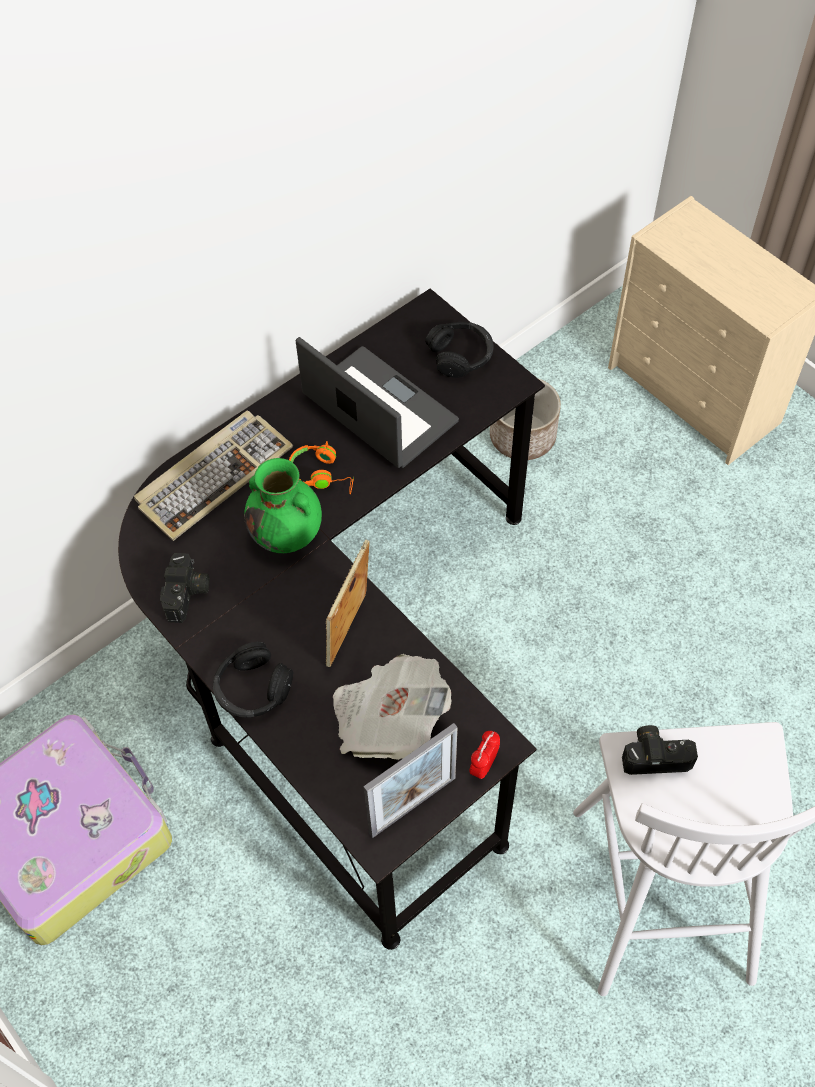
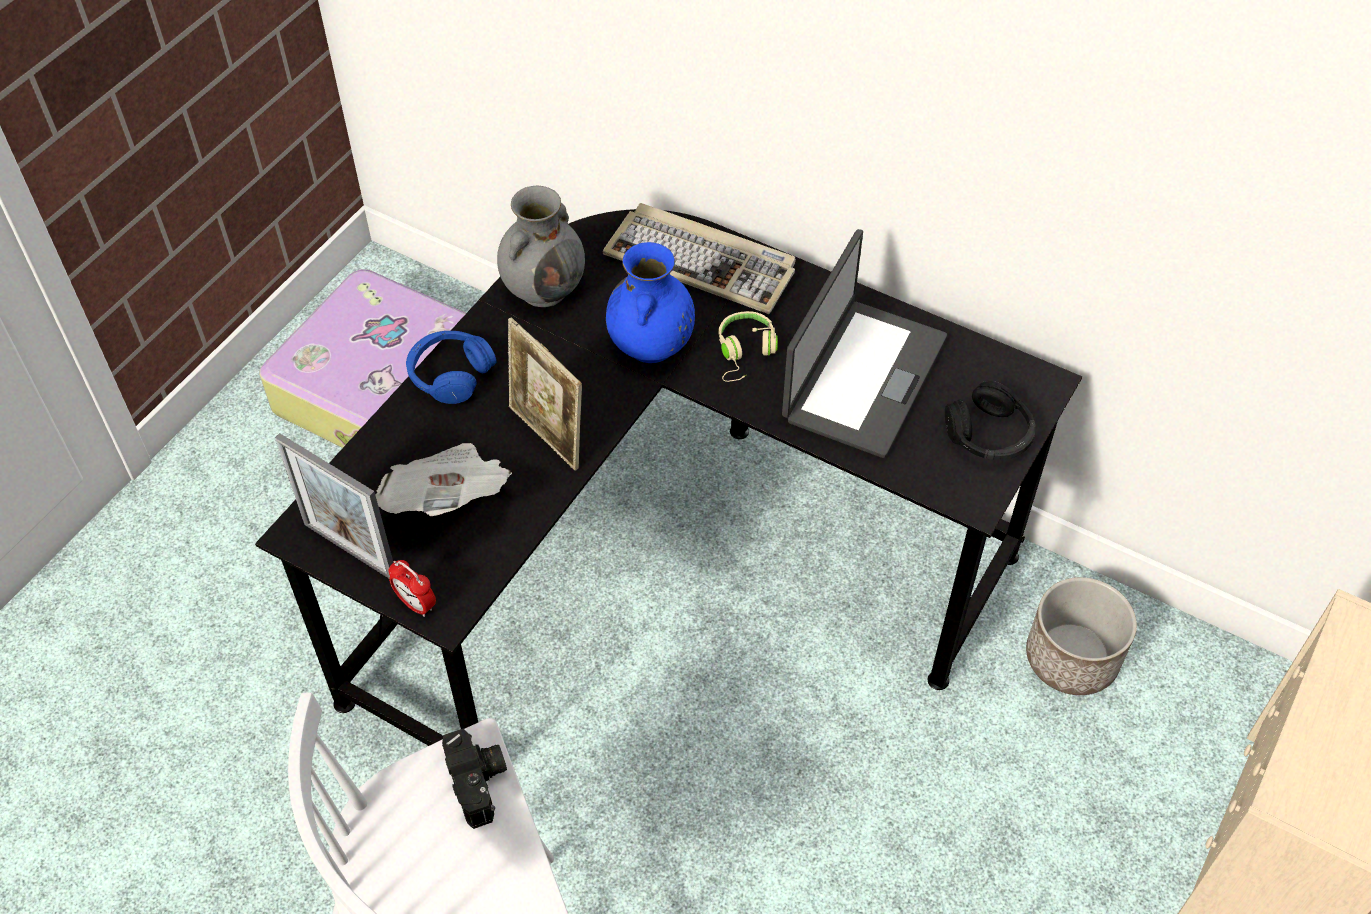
camera: 70 degrees right, 5 degrees down
(188, 595) = (544, 289): camera -> grey vase
(252, 689) = (450, 374): black headphones -> blue headphones
(287, 535) = (651, 346): green vase -> blue vase
(322, 475) = (745, 352): orange headphones -> beige headphones
(350, 631) = (548, 436): picture frame -> picture frame turned 135 degrees counterclockwise
(484, 765) = (416, 604): alarm clock -> alarm clock turned 150 degrees counterclockwise

